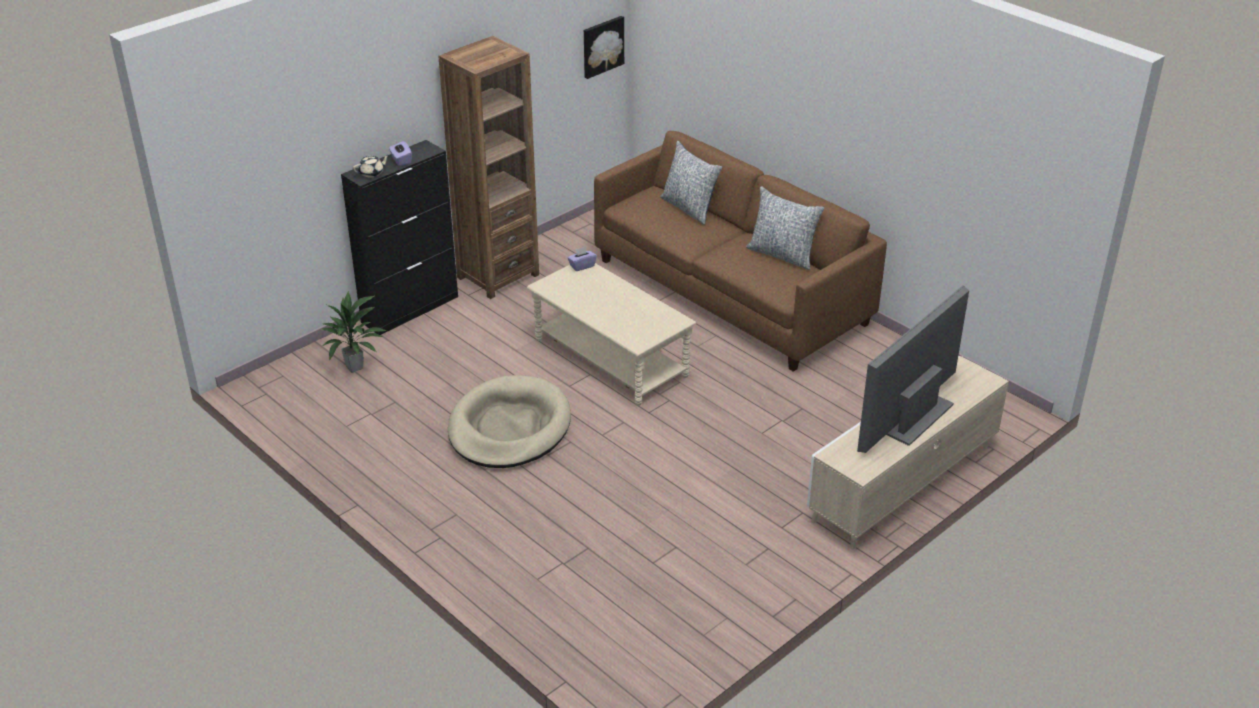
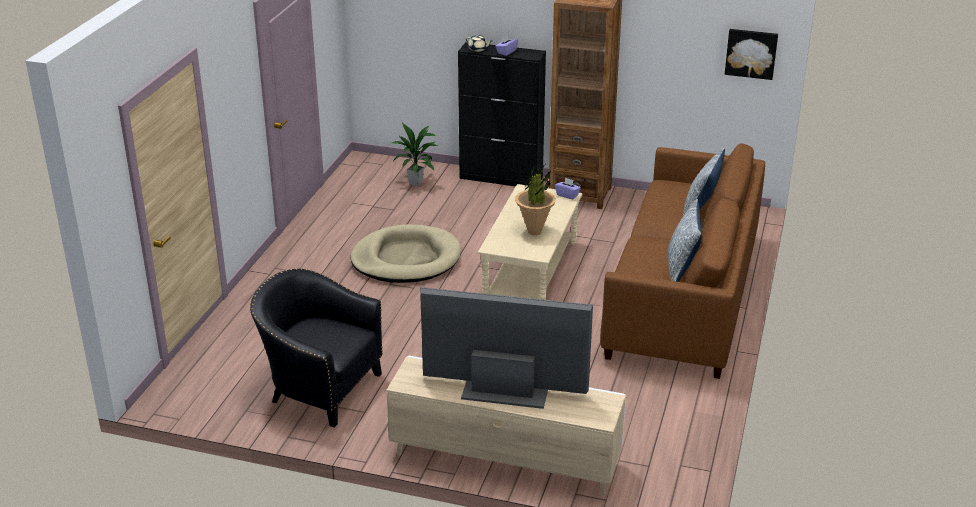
camera: 60 degrees right, 5 degrees down
(633, 309) = (534, 232): none -> potted plant
(704, 567) = (319, 389): none -> black armchair

